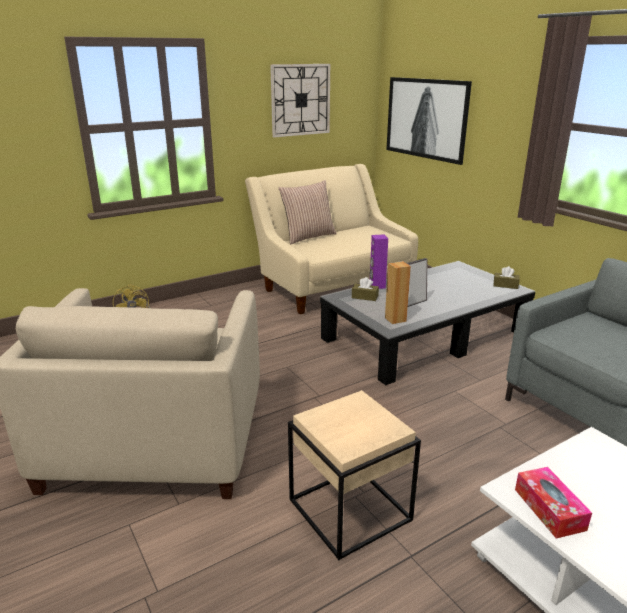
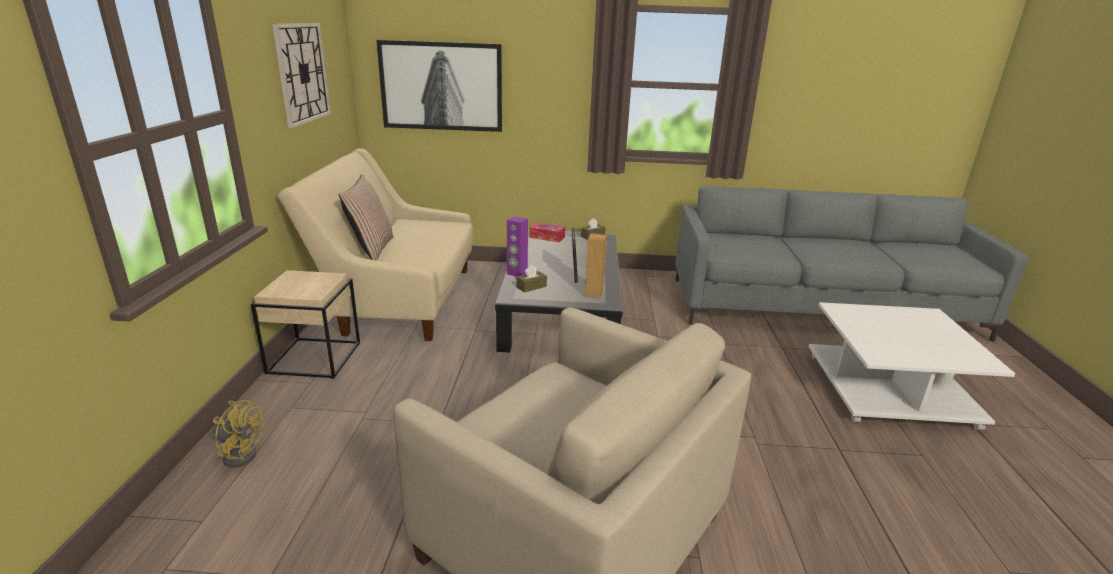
camera: 55 degrees left, 0 degrees up
(350, 509) = (772, 453): beige side table -> beige side table (314, 357)
(549, 509) = (901, 354): tissue box -> tissue box (547, 237)

